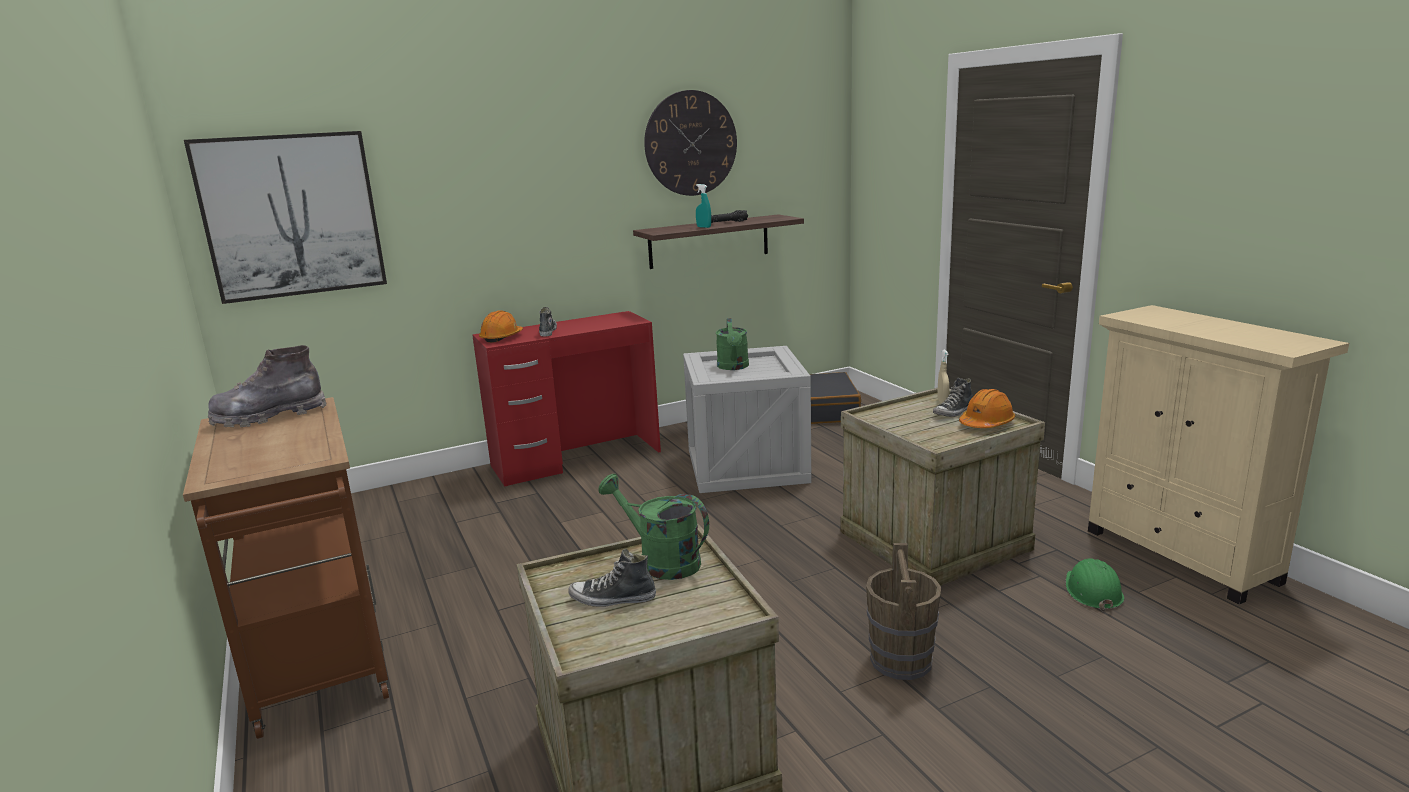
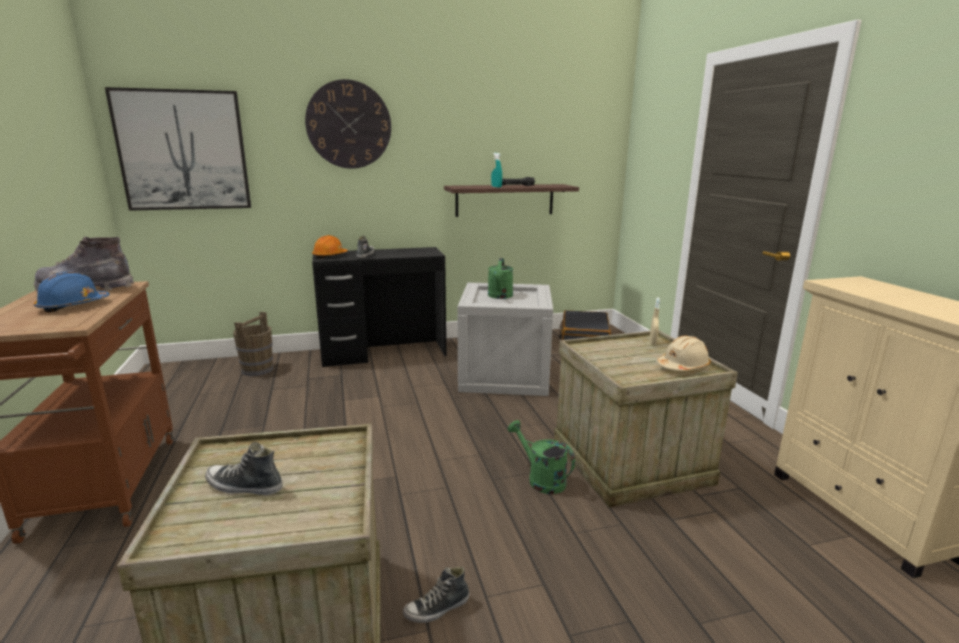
camera: 10 degrees right, 0 degrees up
(286, 437) = (73, 306): none -> blue hard hat
(576, 458) = (383, 353): red desk -> black desk
(660, 561) = (315, 454): green watering can -> green watering can (541, 479)
(691, 143) = (495, 122): wall clock -> wall clock (349, 125)
(901, 660) = (555, 574): brown bucket -> brown bucket (258, 369)
(954, 412) = (658, 353): shoe -> shoe (437, 608)
(986, 423) = (683, 366): orange hard hat -> beige hard hat
(1092, 591) = (762, 536): green hard hat -> none

